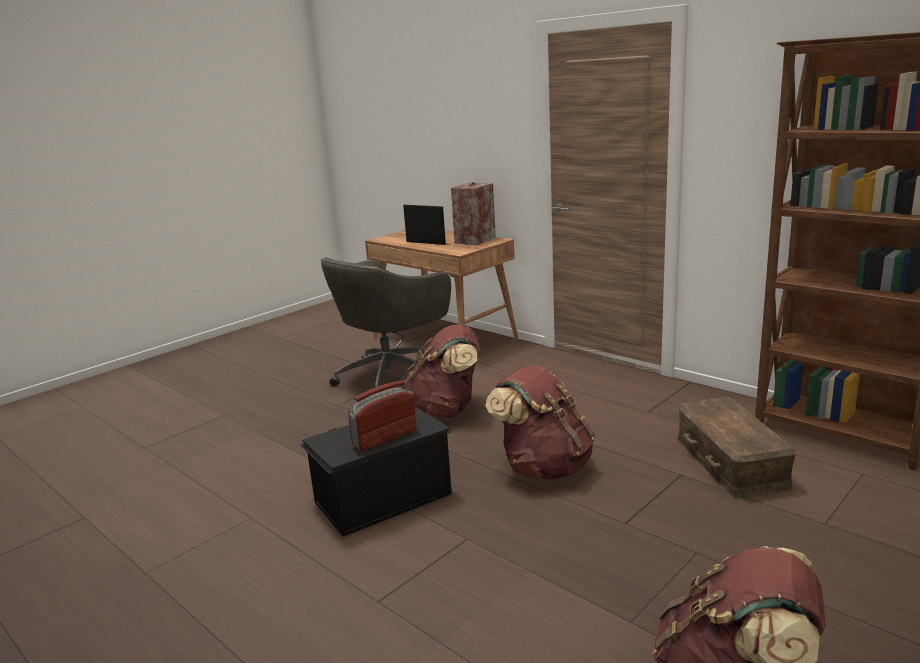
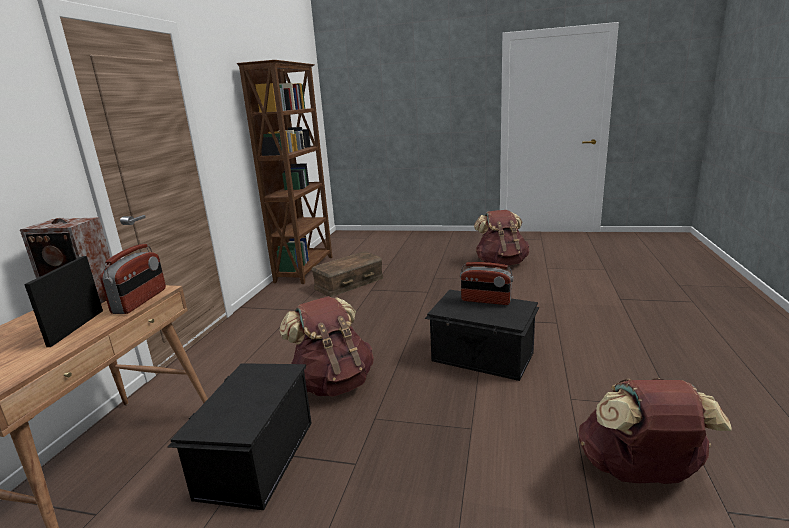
camera: 120 degrees left, 0 degrees up
(391, 377) = (255, 458): grey office chair -> black storage box
(446, 250) = (140, 301): none -> radio
(543, 467) = (394, 320): brown backpack -> brown backpack (639, 473)

